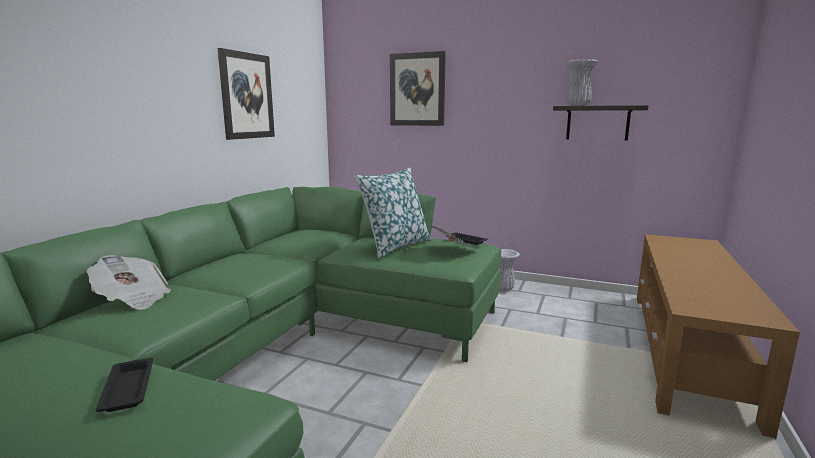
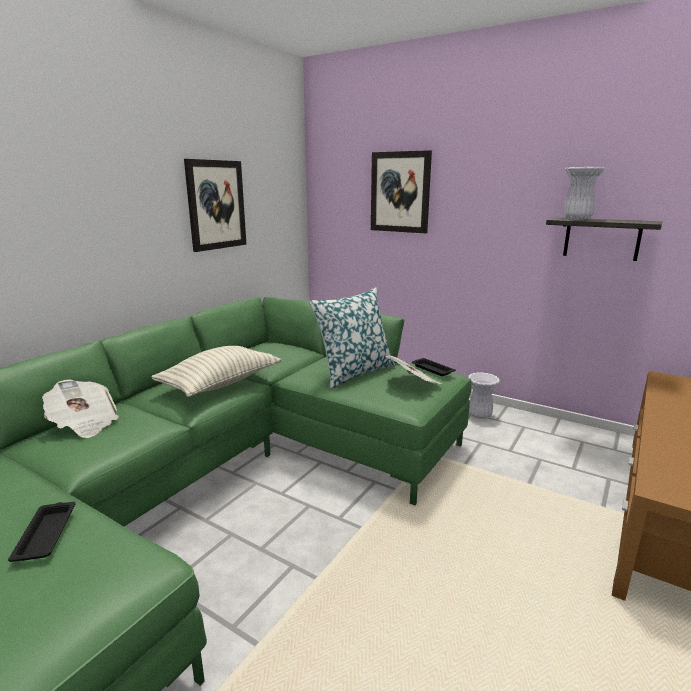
camera: 10 degrees right, 5 degrees up
(267, 261) = (220, 384): none -> pillow

